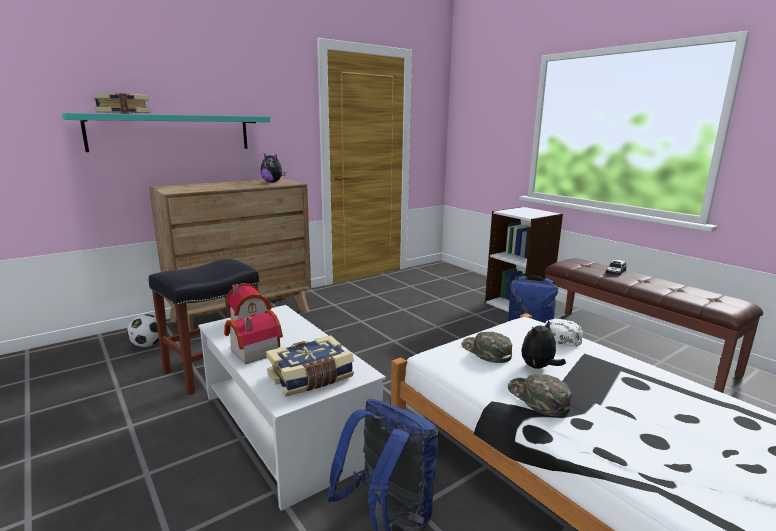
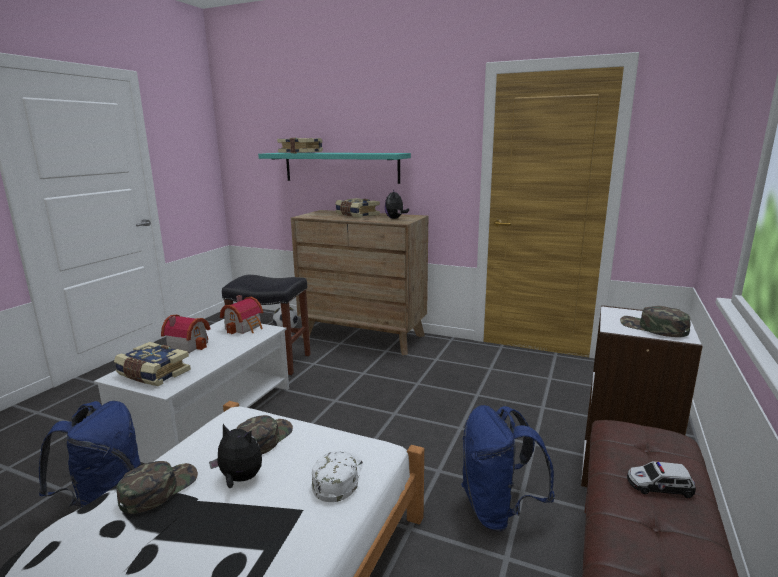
camera: 60 degrees right, 0 degrees up
(222, 184) = (356, 215): none -> book
(534, 213) = (653, 328): none -> green cap

